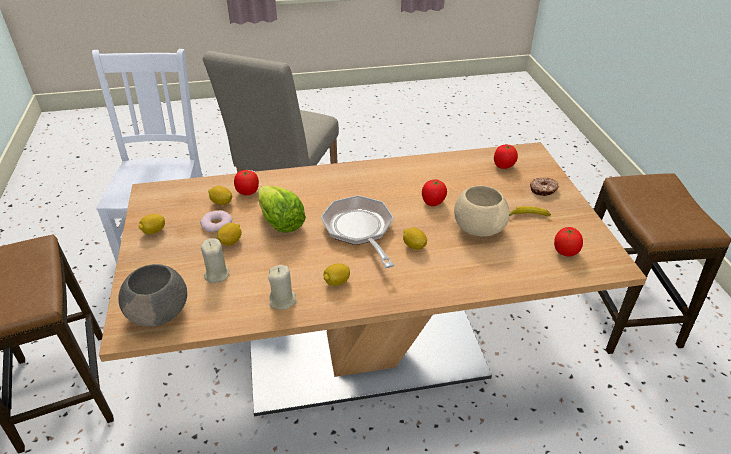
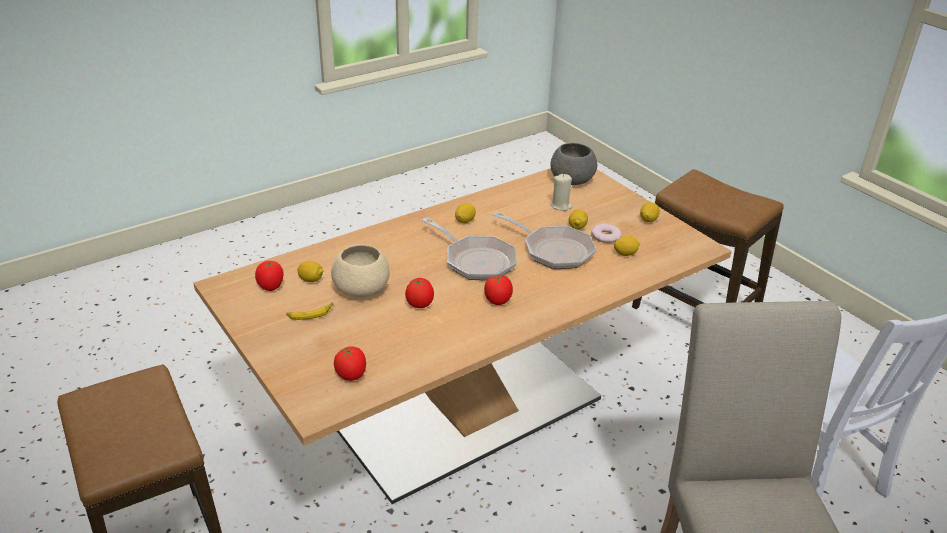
camera: 155 degrees right, 5 degrees down
(247, 192) = (614, 268): tomato -> tomato (498, 301)
(280, 222) = (553, 250): lettuce -> frying pan
(283, 300) = (495, 202): beige candle -> none
(414, 246) = (417, 259): lemon -> lemon (311, 280)
(543, 190) = (295, 351): donut -> none

